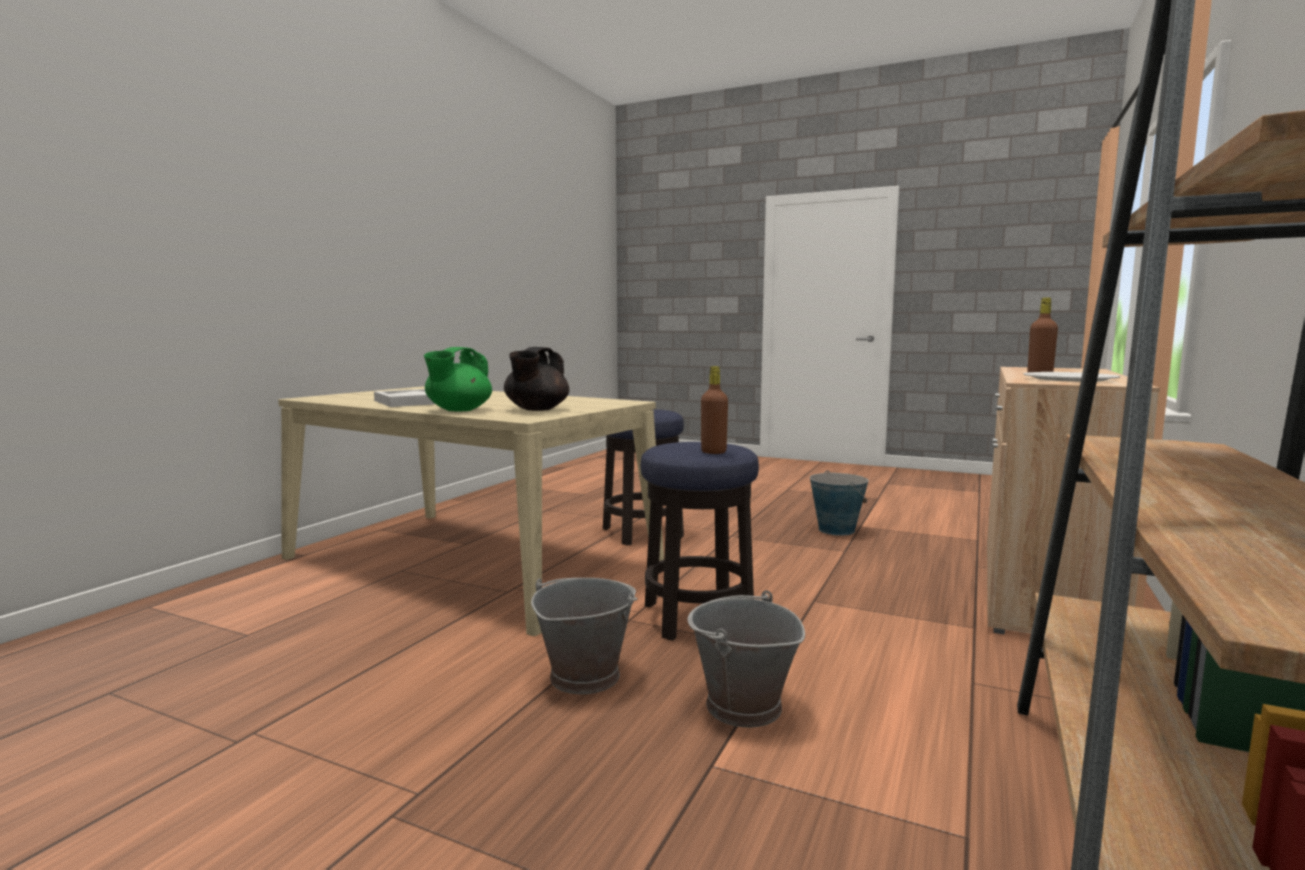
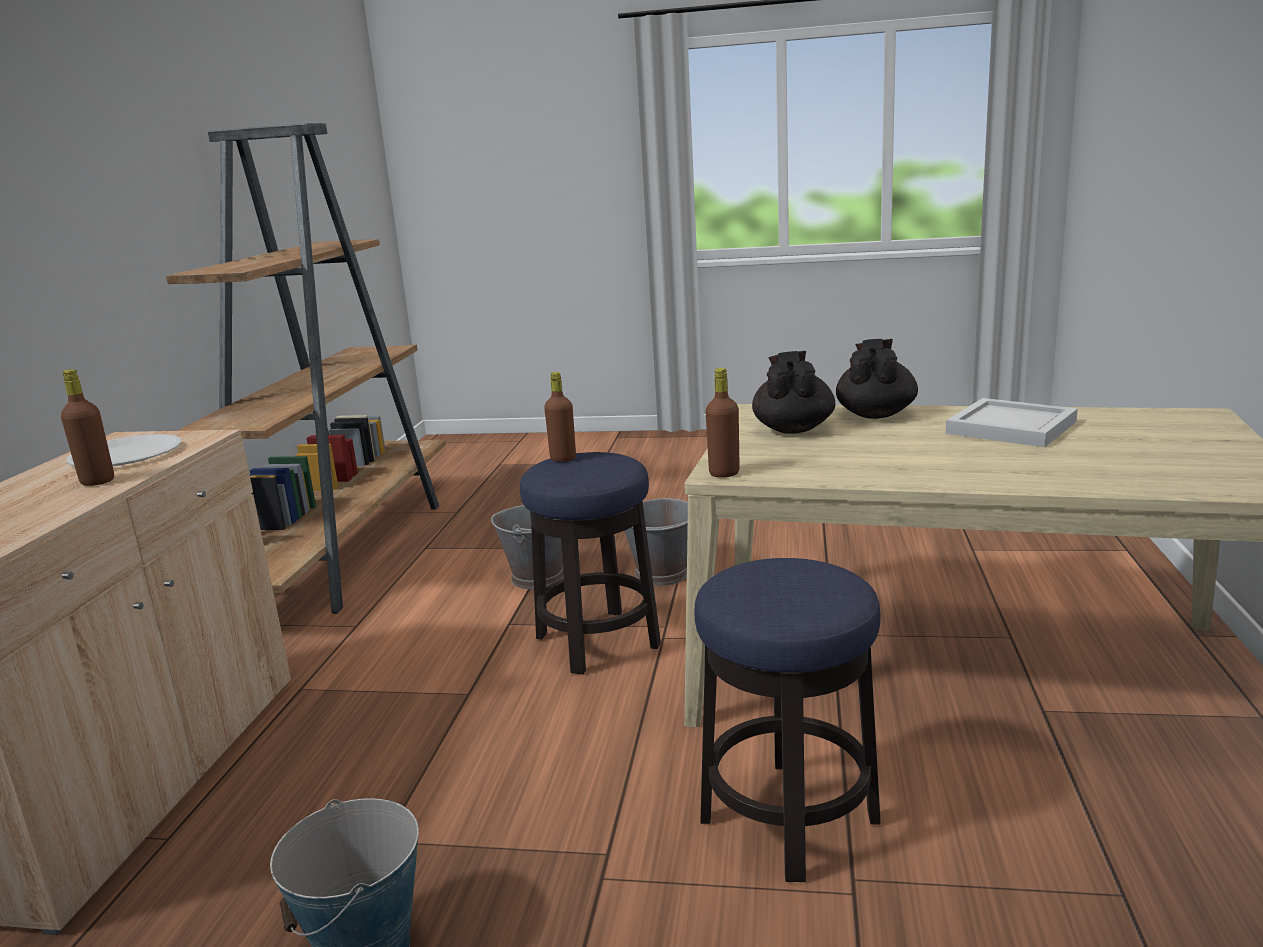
camera: 165 degrees right, 10 degrees up
(458, 410) = (875, 414): green teapot -> black teapot
(627, 401) = (724, 473): none -> brown bottle

